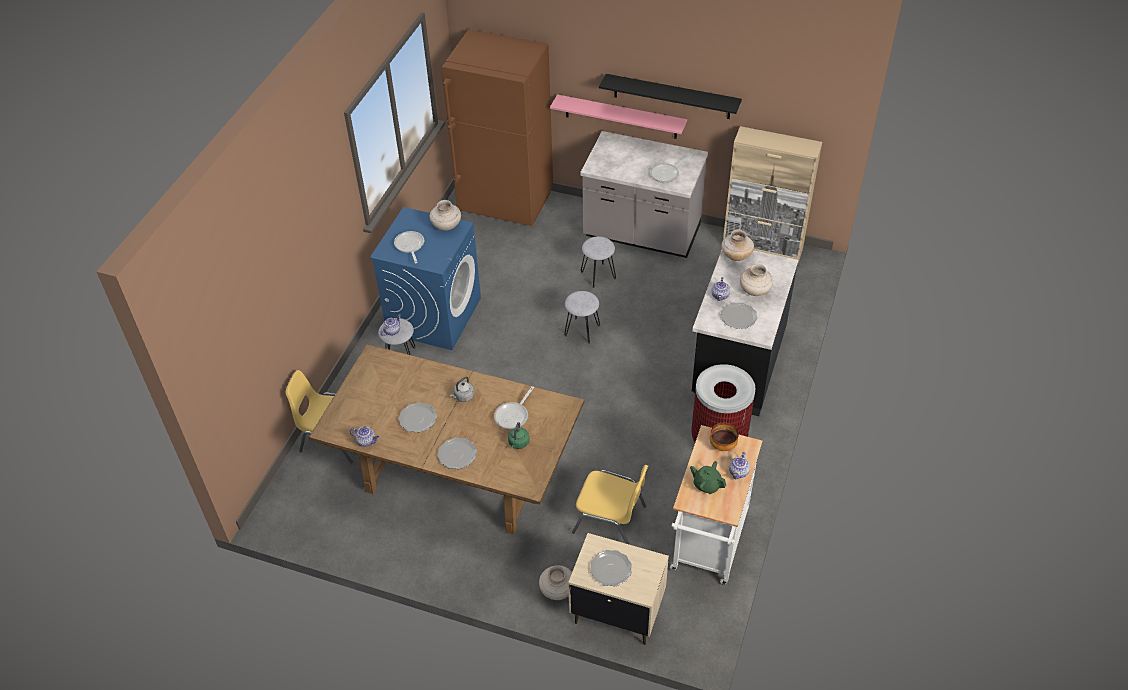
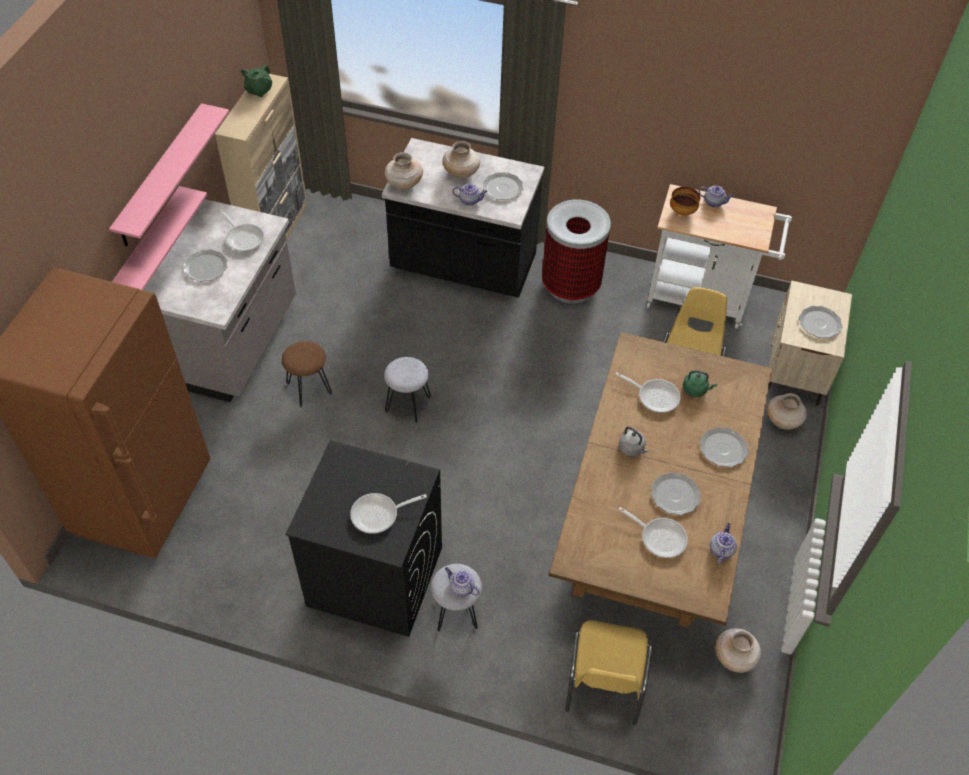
camera: 95 degrees left, 5 degrees up
(383, 406) = (660, 537): none -> frying pan
(434, 315) = (374, 577): blue washing machine -> black washing machine
(446, 226) = (336, 471): beige vase -> beige vase (734, 658)
(598, 275) = (309, 388): grey stool -> brown stool
(635, 158) = (205, 267): none -> plate
(672, 96) = (161, 176): black shelf -> pink shelf
(707, 485) = (734, 225): green teapot -> green teapot (259, 90)

